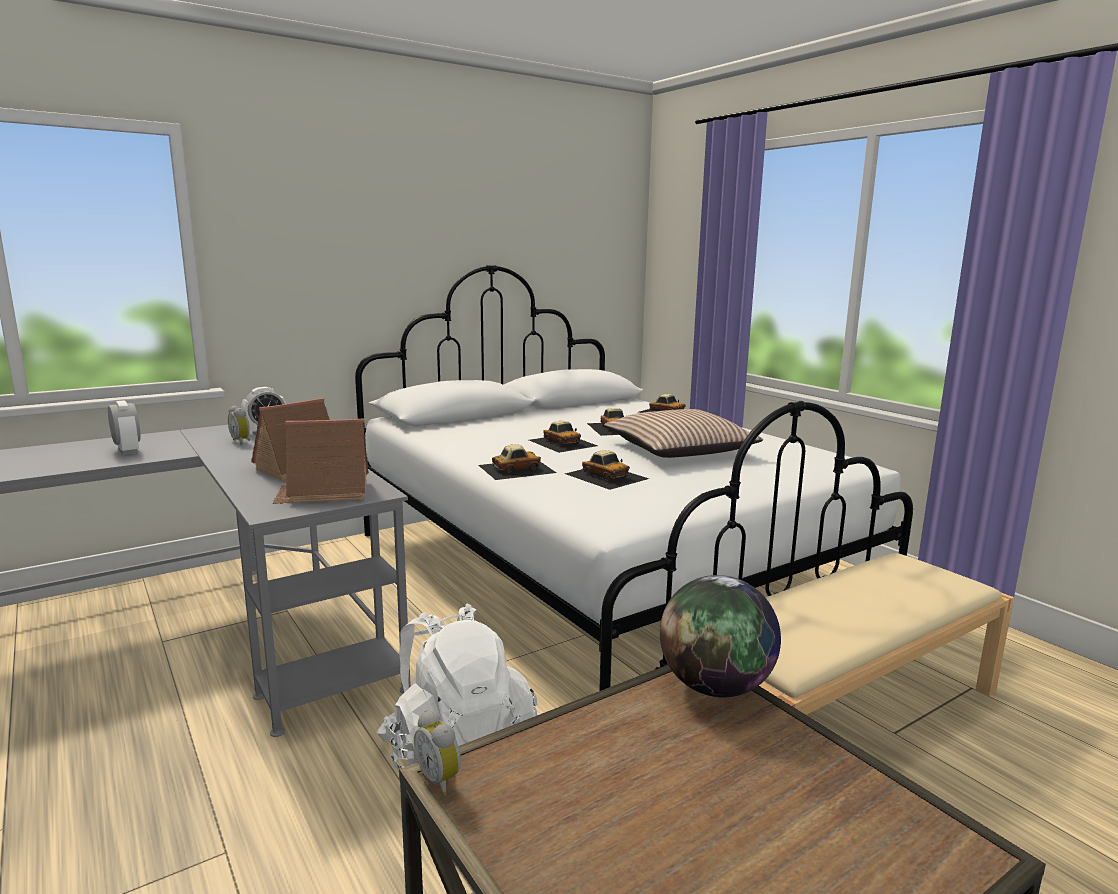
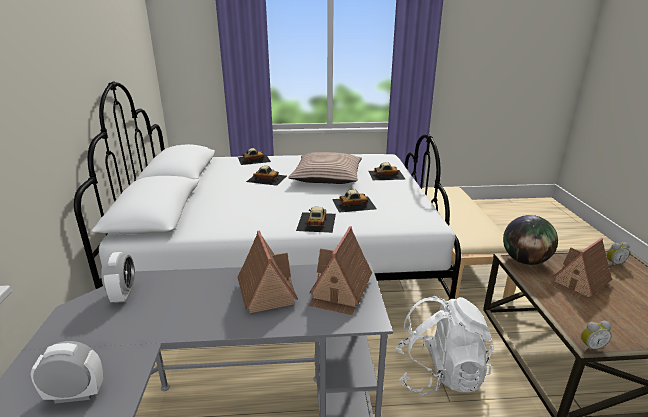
camera: 60 degrees left, 10 degrees up
(242, 441) = (140, 311): alarm clock -> alarm clock (613, 263)
(562, 442) = (278, 197): toy car -> toy car (386, 175)
(695, 765) = (579, 283): none -> toy house

